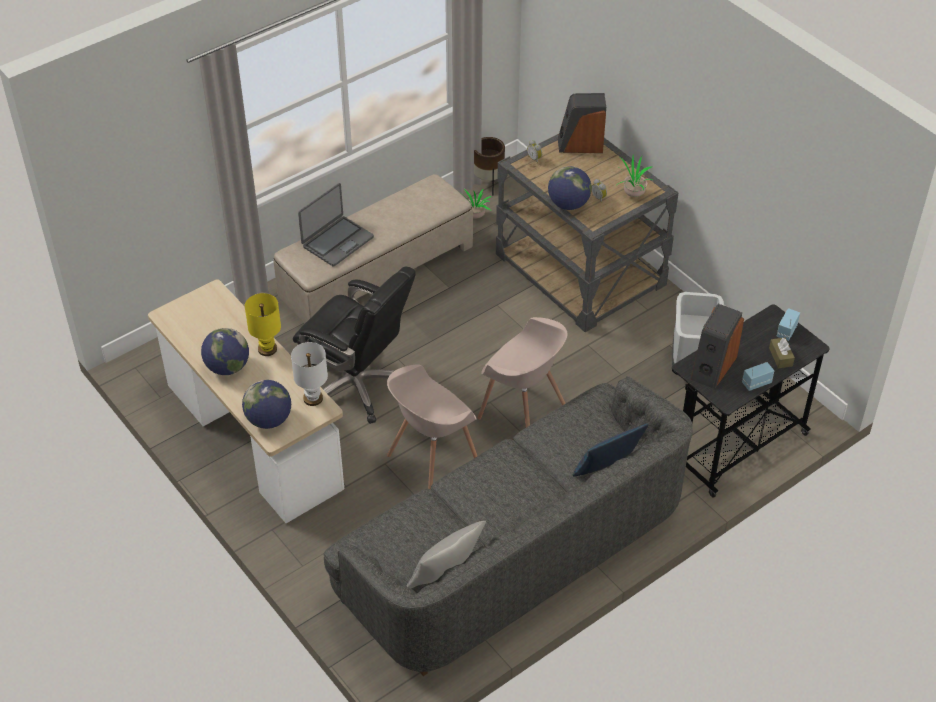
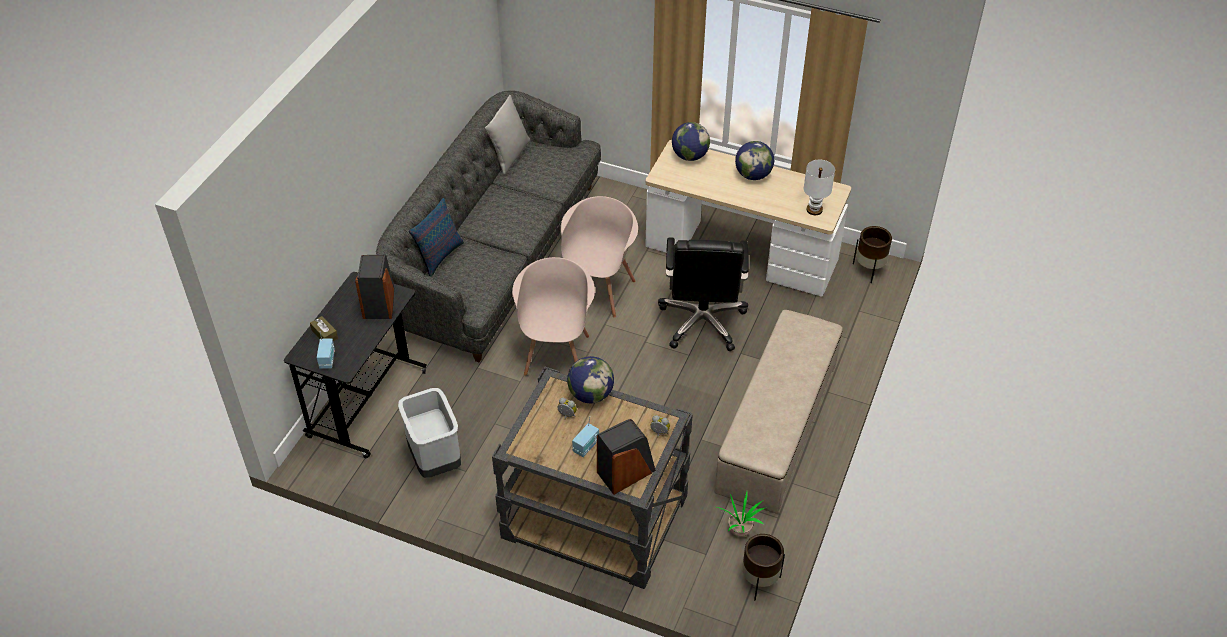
camera: 150 degrees right, 0 degrees up
(151, 363) = (869, 270): none -> brown planter
(268, 349) = (738, 197): yellow table lamp -> none
(312, 398) = (674, 179): white table lamp -> white table lamp (814, 209)
(337, 241) = (800, 356): laptop -> none
(357, 385) = (702, 321): black office chair -> black office chair turned 90 degrees counterclockwise
(522, 413) = (556, 354): beige chair -> beige chair turned 90 degrees clockwise
(632, 194) = (537, 435): potted plant -> none
(756, 383) = (338, 304): radio -> radio (586, 446)

